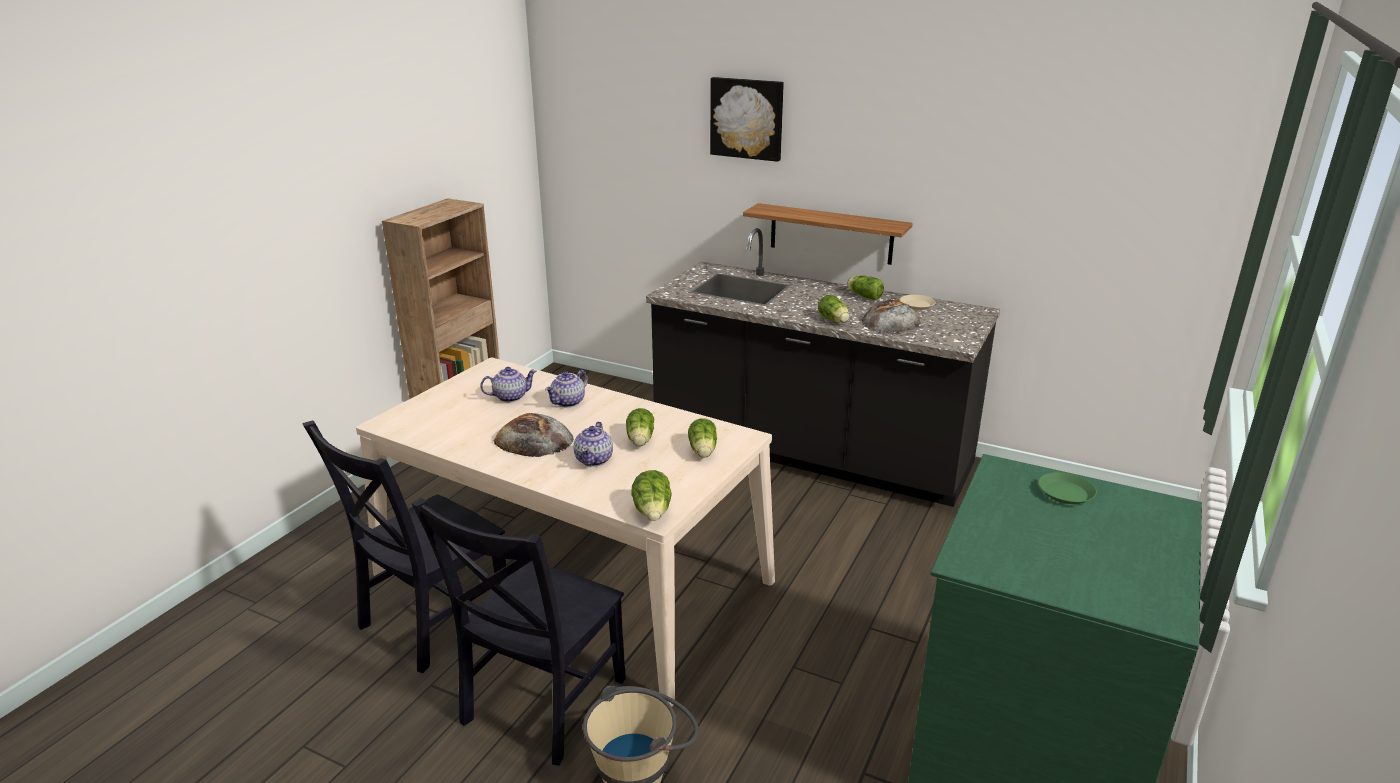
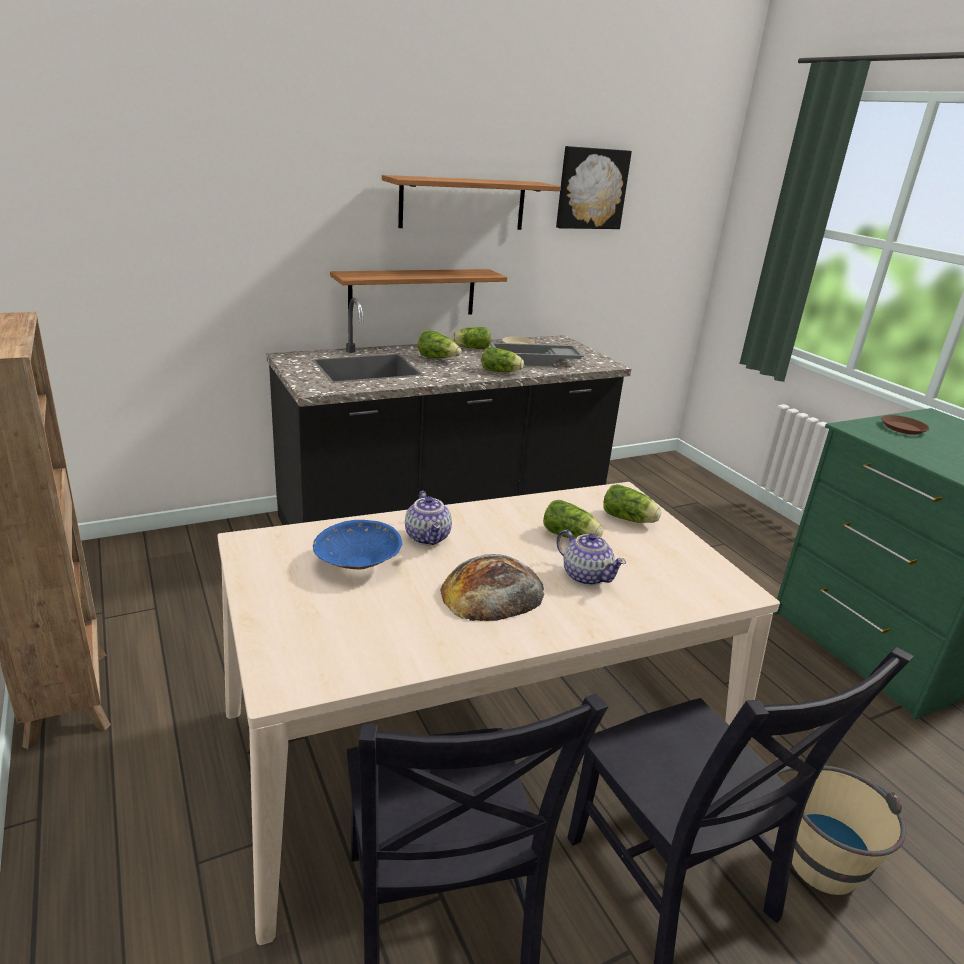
camera: 55 degrees left, 0 degrees up
(510, 397) = (357, 563): teapot -> blue bowl
(653, 512) = (730, 589): lettuce -> lettuce (438, 358)
(747, 118) = (311, 170): picture -> picture (591, 188)
(884, 156) = (463, 204): none -> shelf
(891, 321) = (534, 361): bread -> grey tray
(1065, 493) = (903, 428): green plate -> brown plate

